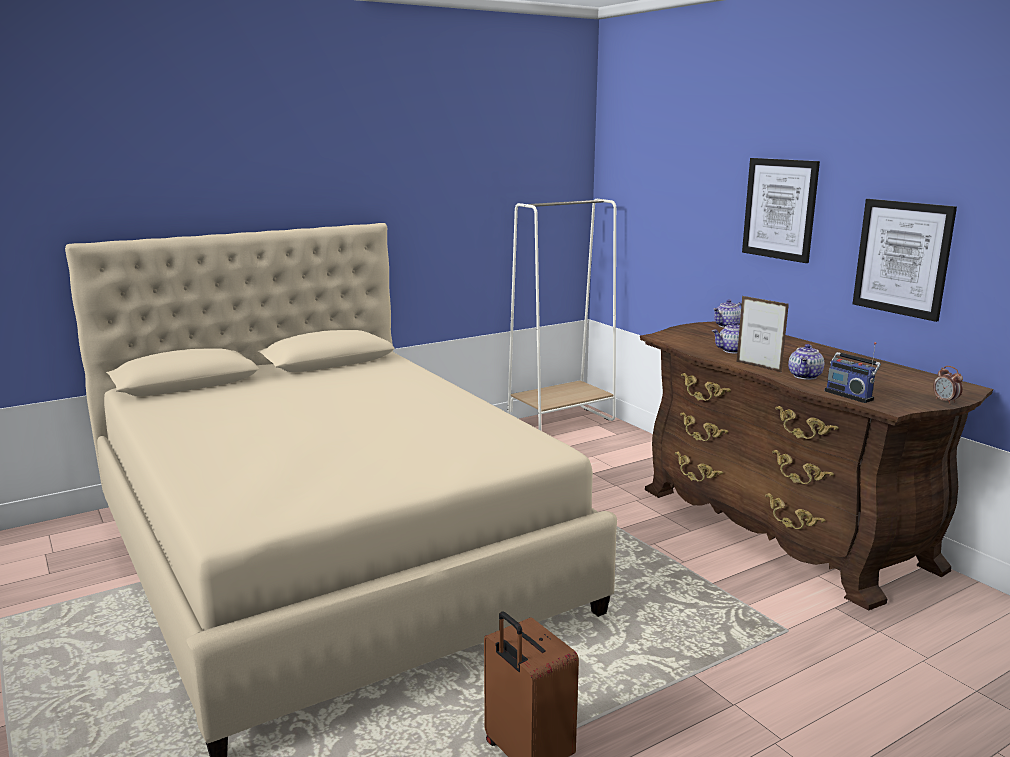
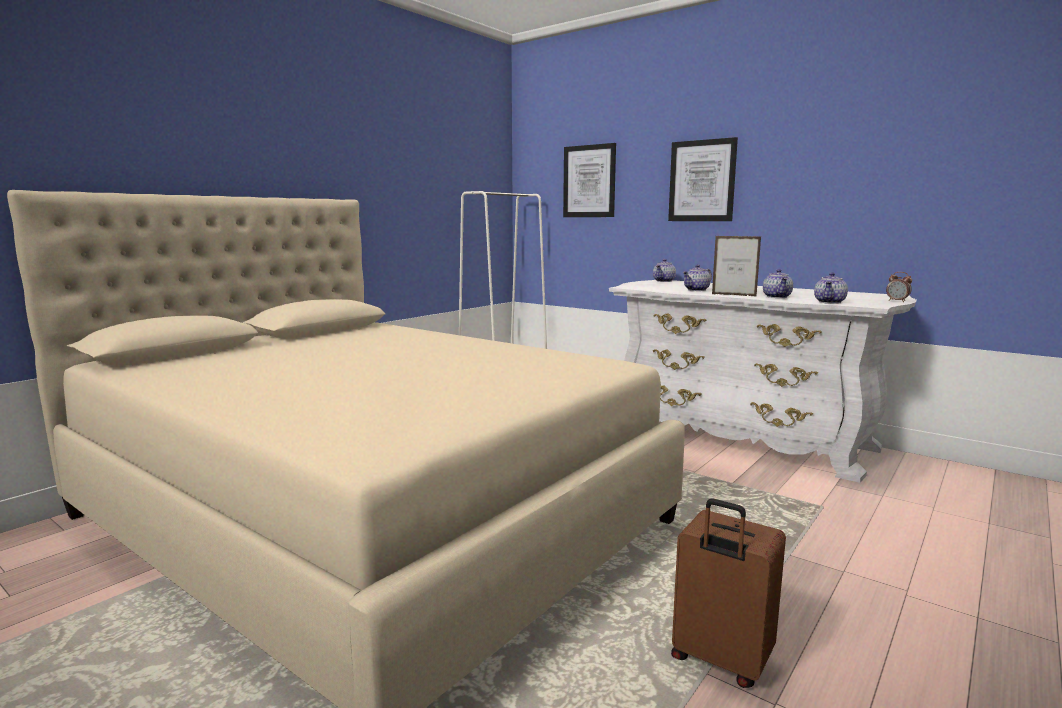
camera: 20 degrees left, 5 degrees down
(777, 528) = (739, 438): brown dresser -> white dresser
(850, 395) = (830, 302): radio -> teapot
(902, 258) = (819, 205): picture -> picture (589, 181)

